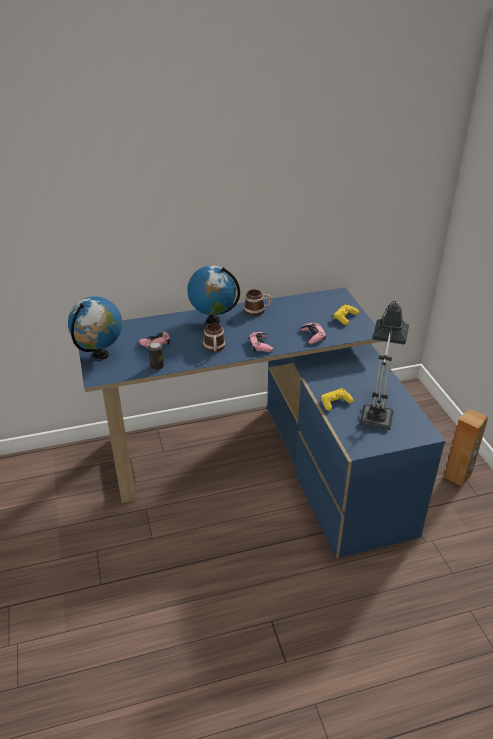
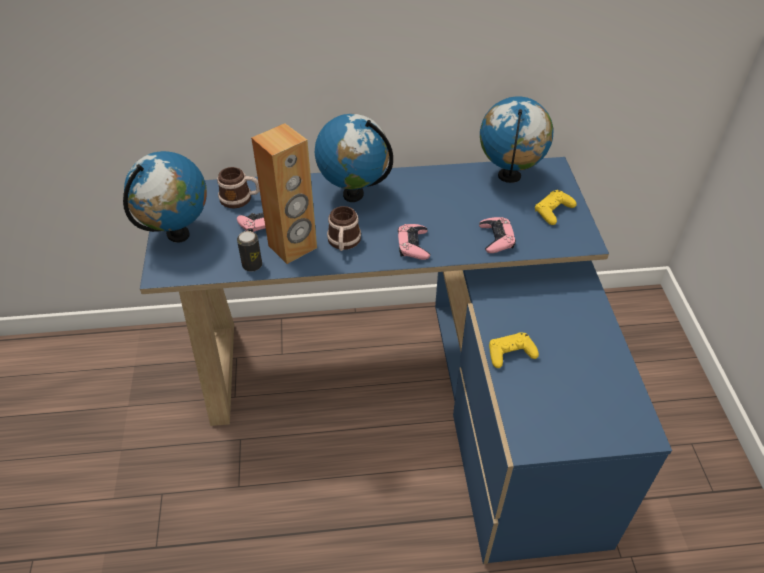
camera: 10 degrees right, 10 degrees up
(257, 310) = (423, 183): mug -> mug (240, 199)
(312, 301) = (509, 176): none -> globe
(377, 413) = (572, 382): table lamp -> none
(458, 476) = (689, 454): brown speaker -> brown speaker (293, 247)

